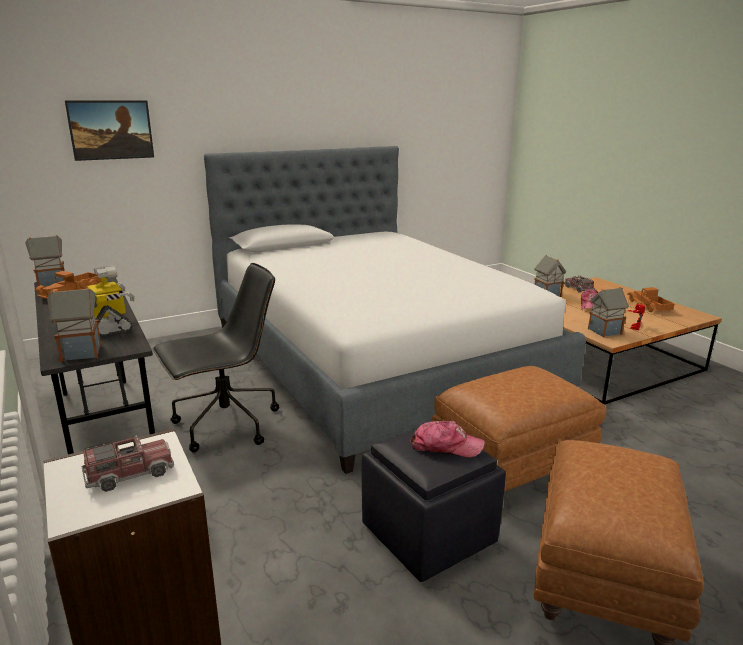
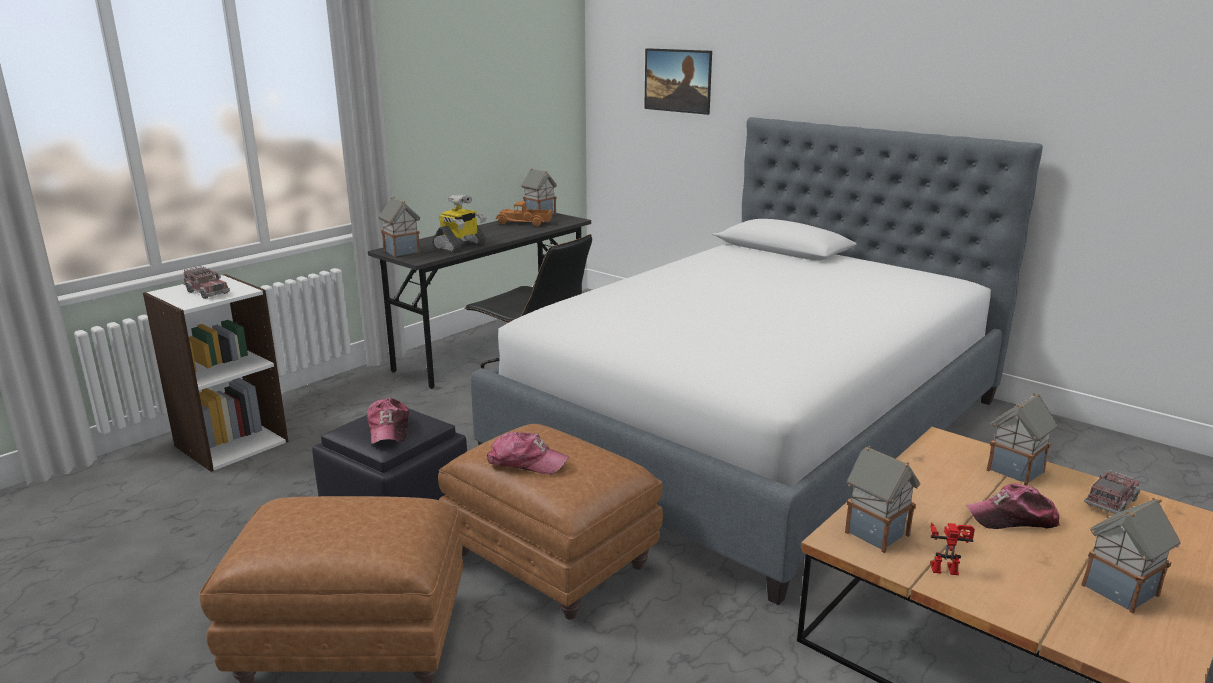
camera: 70 degrees right, 0 degrees up
(533, 393) = (526, 462): none -> cap
(648, 306) = (1119, 591): toy truck -> toy house

